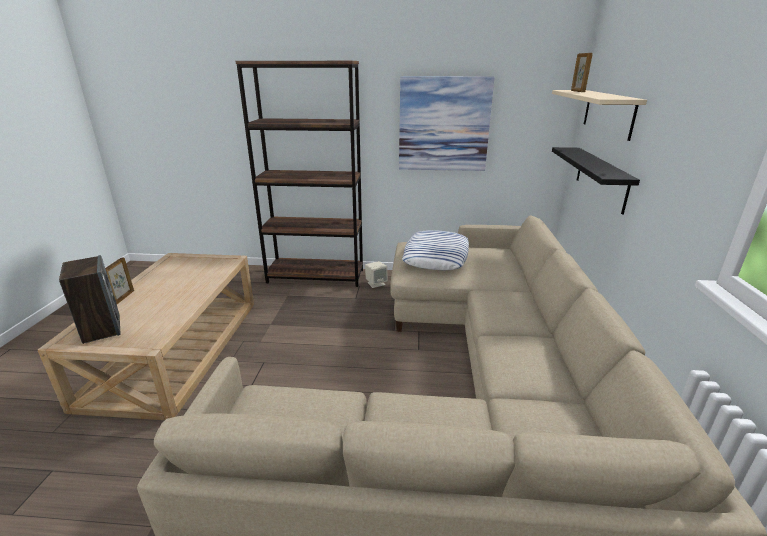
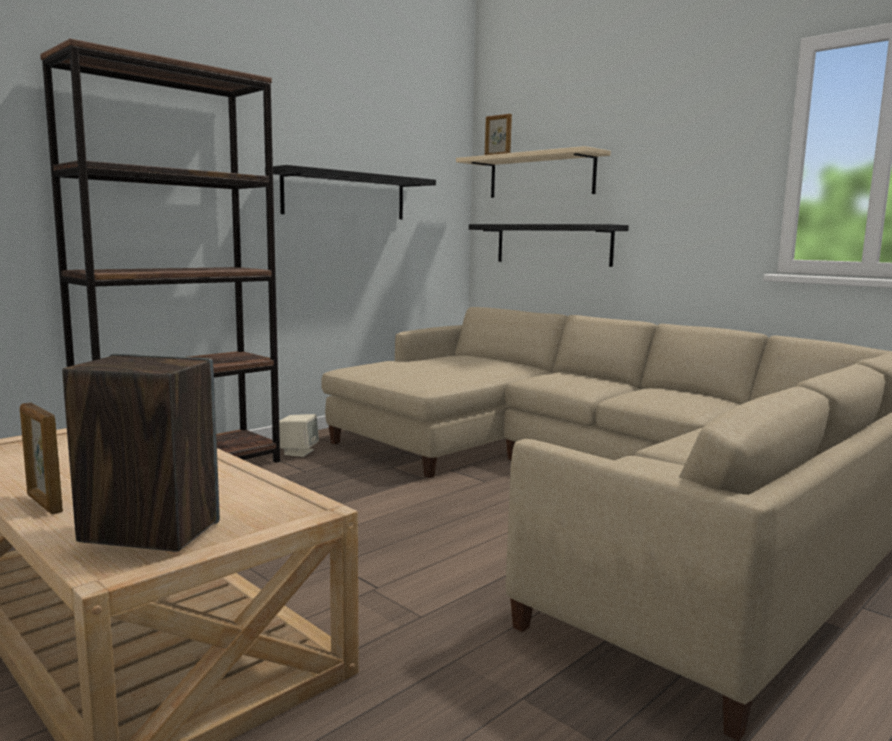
camera: 50 degrees left, 15 degrees down
(436, 256) = (412, 368): pillow -> none
(444, 125) = (345, 195): picture -> black shelf

